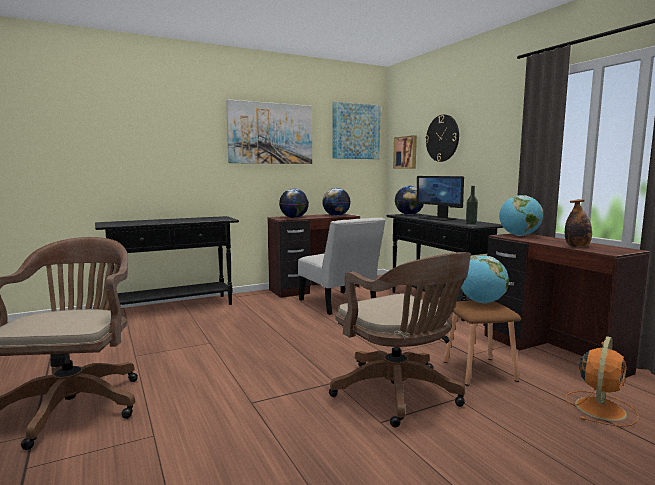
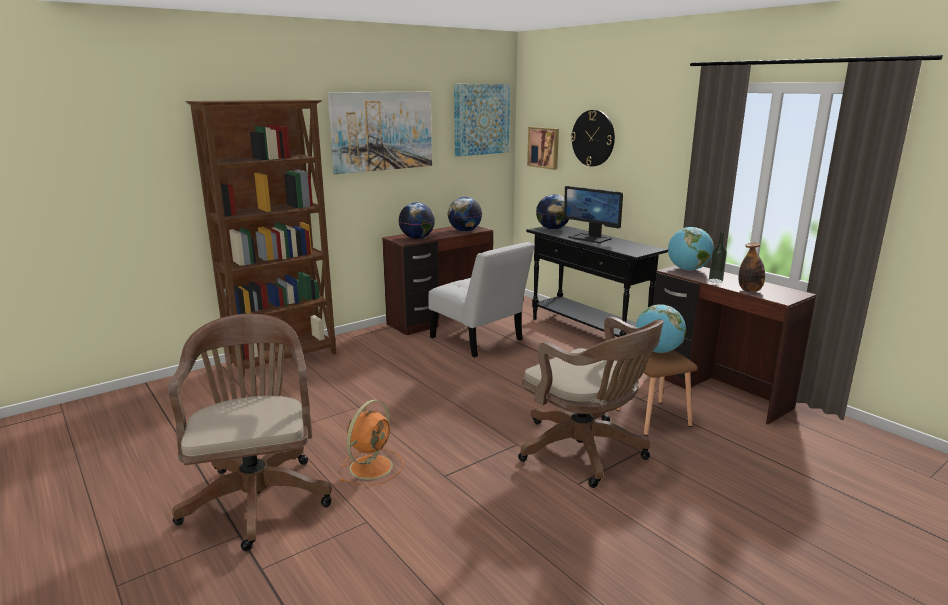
camera: 10 degrees left, 10 degrees up
(174, 307) = (284, 359): black console table -> brown bookcase
(471, 225) = (633, 252): bottle -> bottle (715, 280)
(600, 408) = (768, 448): orange fan -> orange fan (372, 466)

